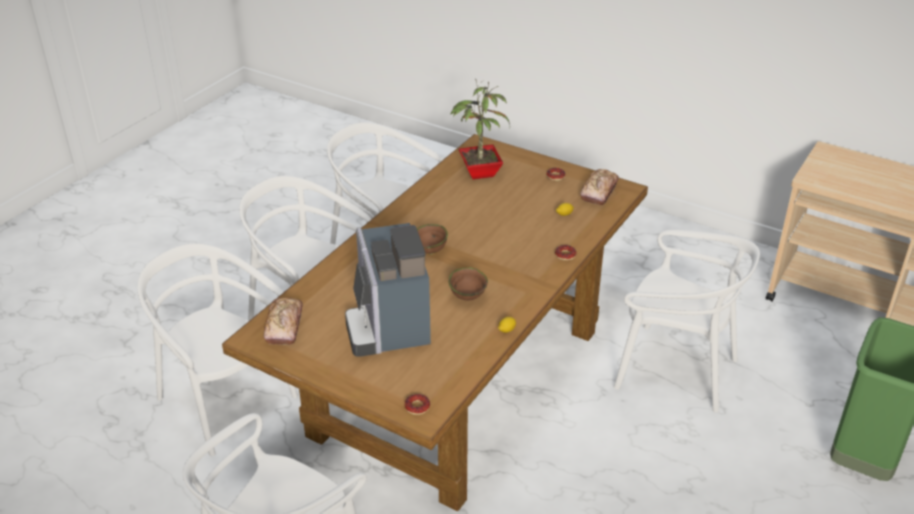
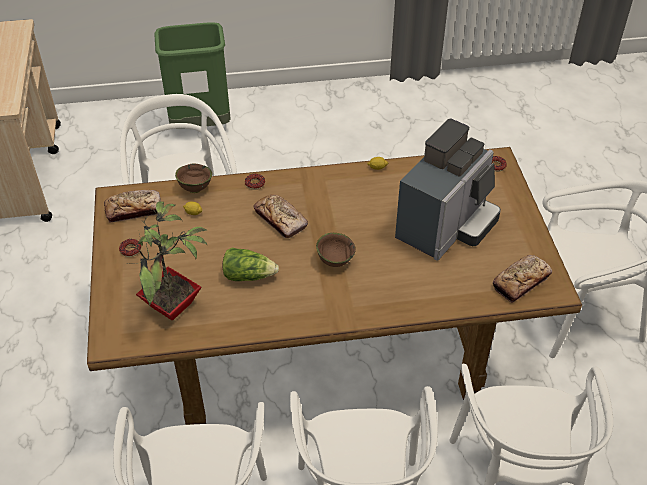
camera: 130 degrees left, 10 degrees up
(467, 210) = (248, 275): none -> lettuce
(468, 296) = (365, 206): brown bowl -> brown bowl (194, 188)
(506, 248) = (280, 220): none -> bread

